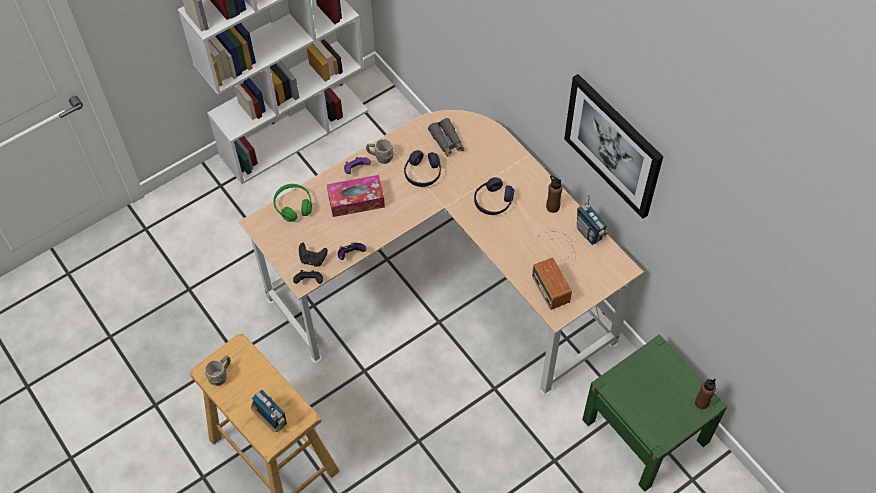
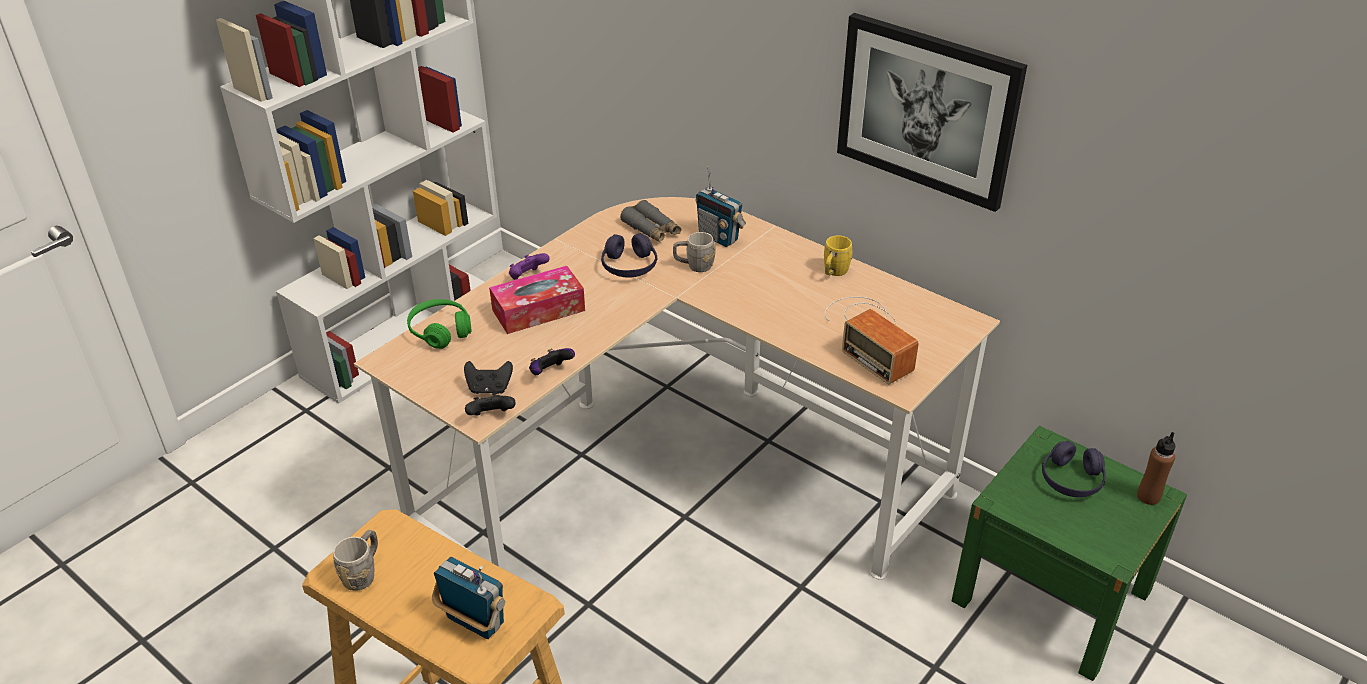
camera: 15 degrees left, 20 degrees down
(380, 157) = (560, 259): grey mug -> grey mug (694, 266)
(493, 201) = (745, 280): purple headphones -> purple headphones (1071, 480)
(552, 207) = (834, 273): brown bottle -> yellow mug
(589, 233) = (900, 292): radio -> radio (718, 237)

